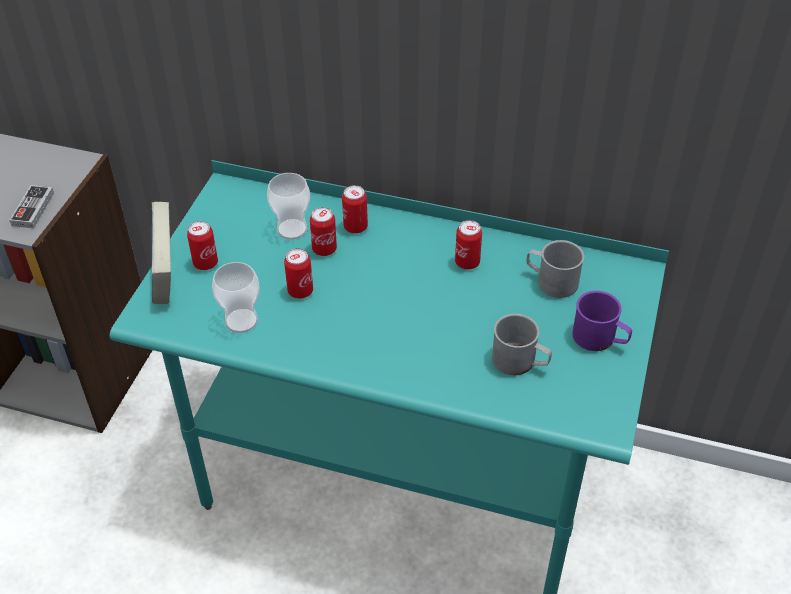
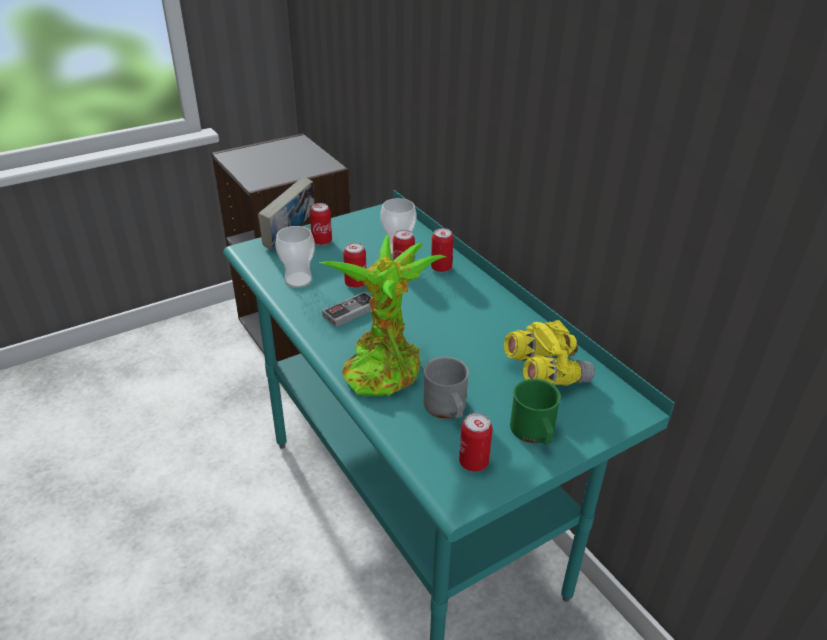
camera: 40 degrees right, 10 degrees down
(33, 209) = (274, 176): game controller -> game controller (350, 312)
(428, 358) = (383, 366): none -> potted plant
(467, 262) = (493, 327): can -> can (473, 462)
(551, 281) = (545, 373): grey mug -> yellow binoculars
(600, 339) = (534, 433): purple mug -> green mug

